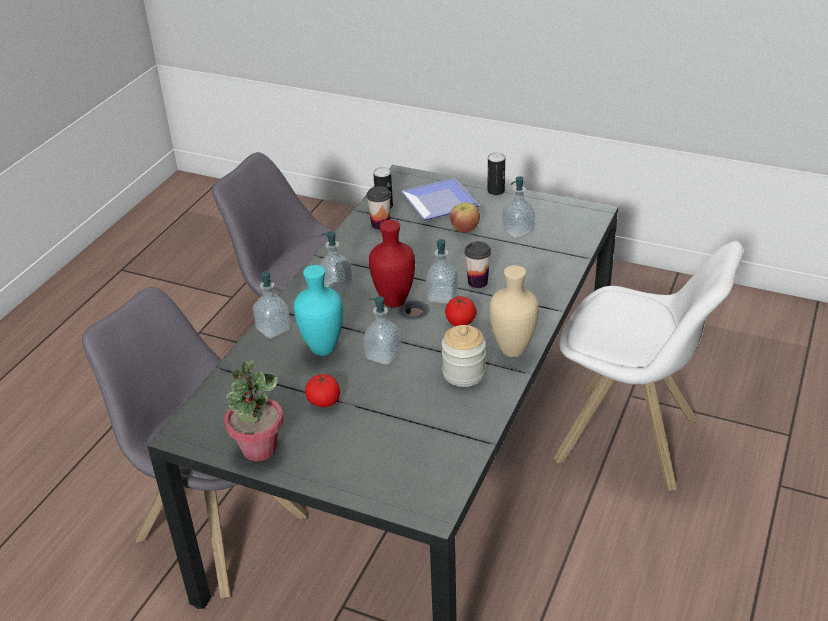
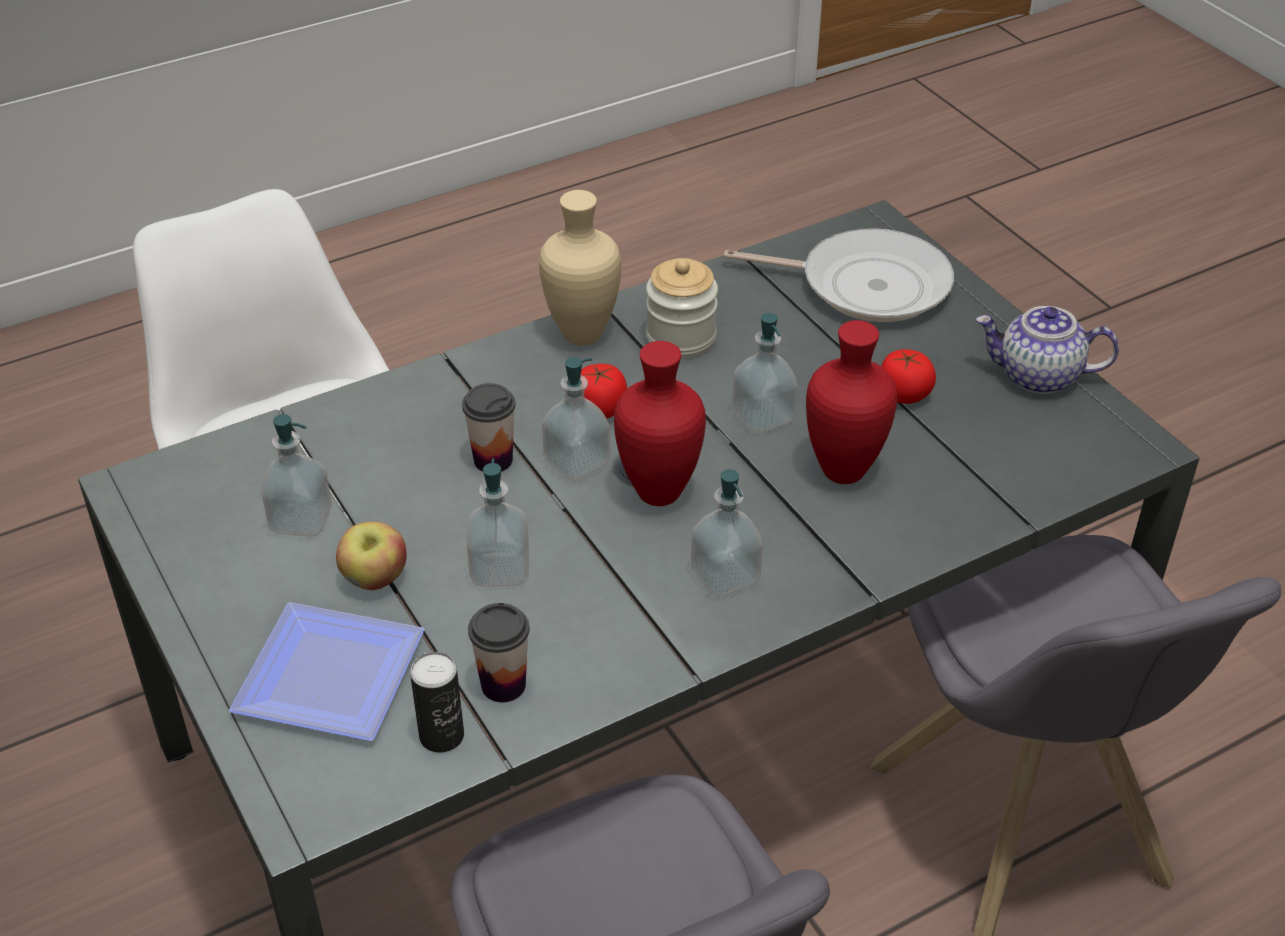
camera: 145 degrees left, 5 degrees up
(259, 448) = (1037, 376): potted plant -> teapot
(273, 329) = (896, 549): soap dispenser -> soap dispenser (500, 569)
(324, 350) = (842, 469): turquoise vase -> red vase
(399, 459) = (866, 285): none -> frying pan
(496, 191) = (198, 639): can -> none

